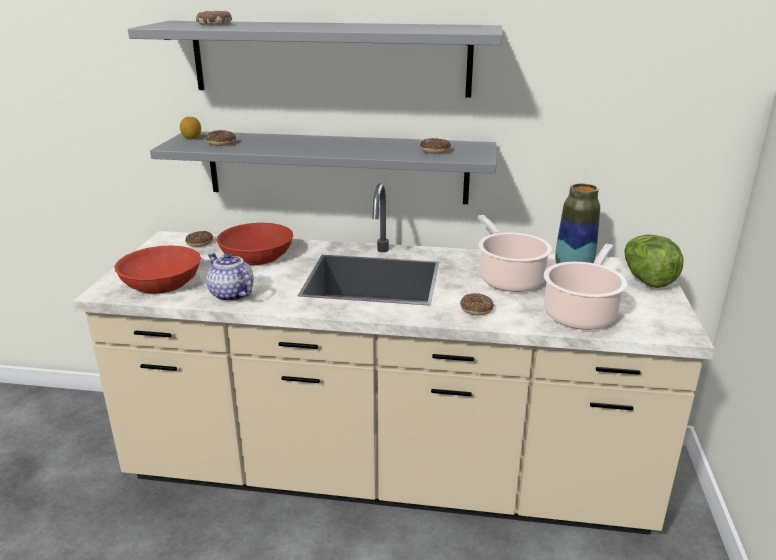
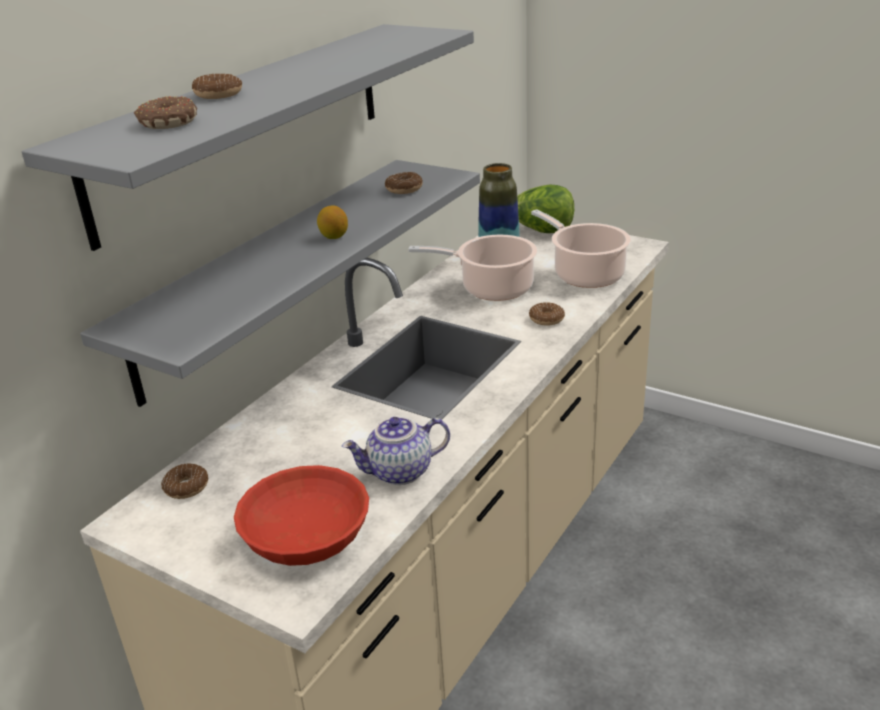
camera: 65 degrees left, 5 degrees up
(191, 138) = (150, 327): lemon -> lemon (334, 237)
(221, 143) = (212, 306): donut -> donut (218, 94)
(256, 255) = (286, 438): red bowl -> none

